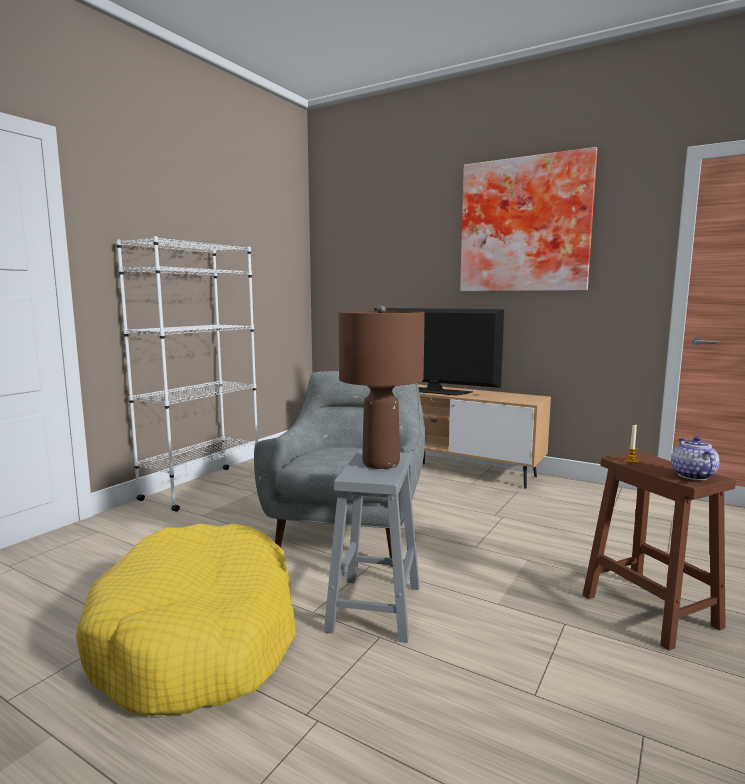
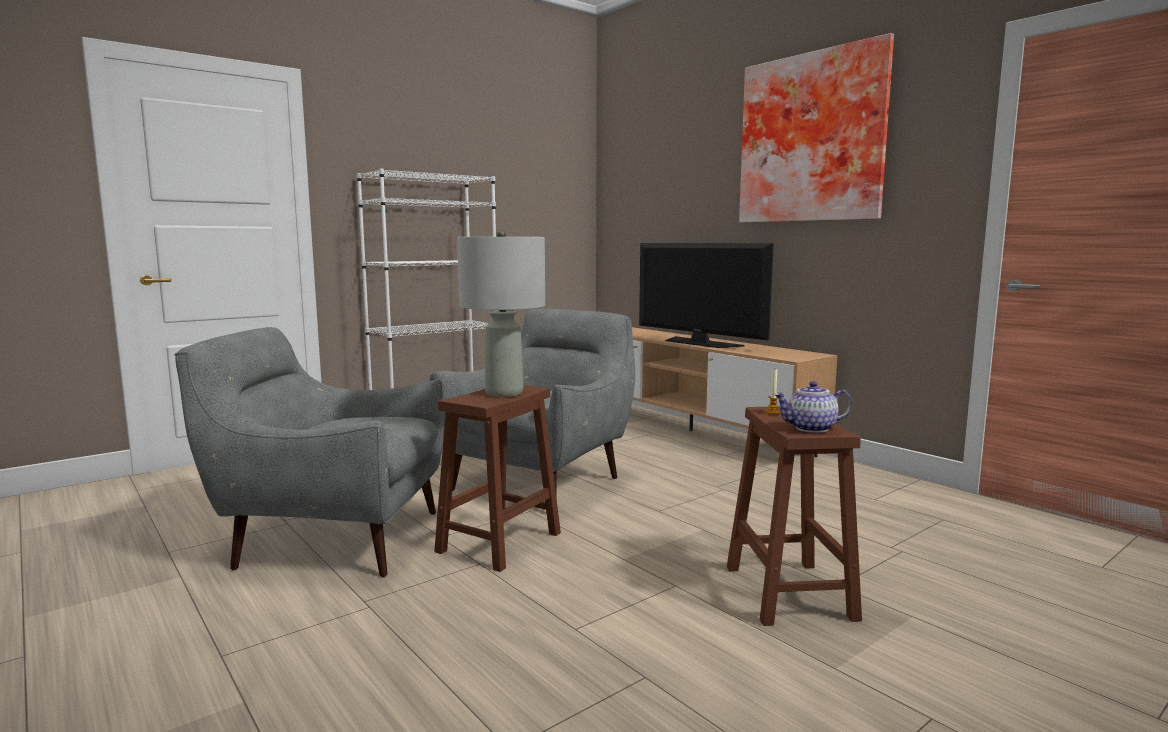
camera: 20 degrees right, 0 degrees up
(199, 637) = (331, 538): yellow dog bed -> grey armchair
(375, 606) = (500, 541): grey stool -> brown stool
(381, 463) = (504, 393): brown table lamp -> grey table lamp
(691, 476) = (811, 428): teapot -> teapot turned 120 degrees counterclockwise

